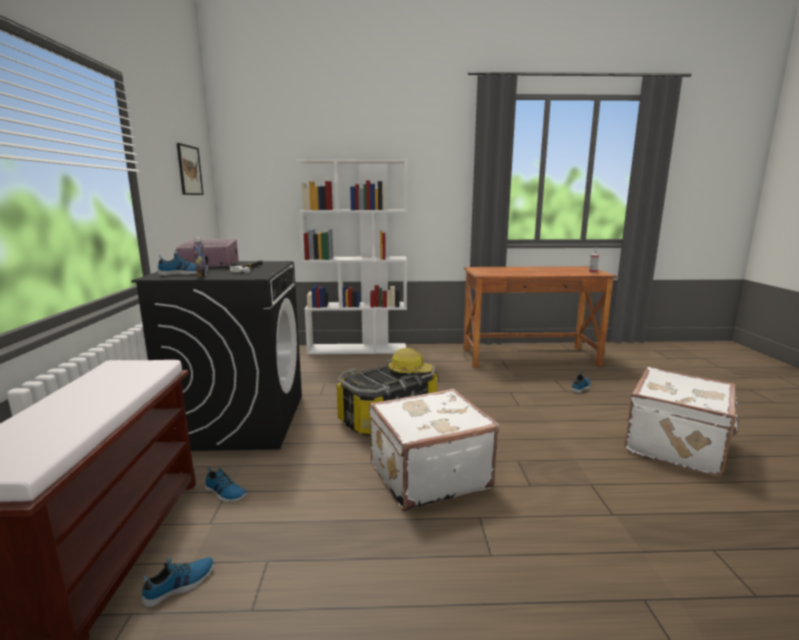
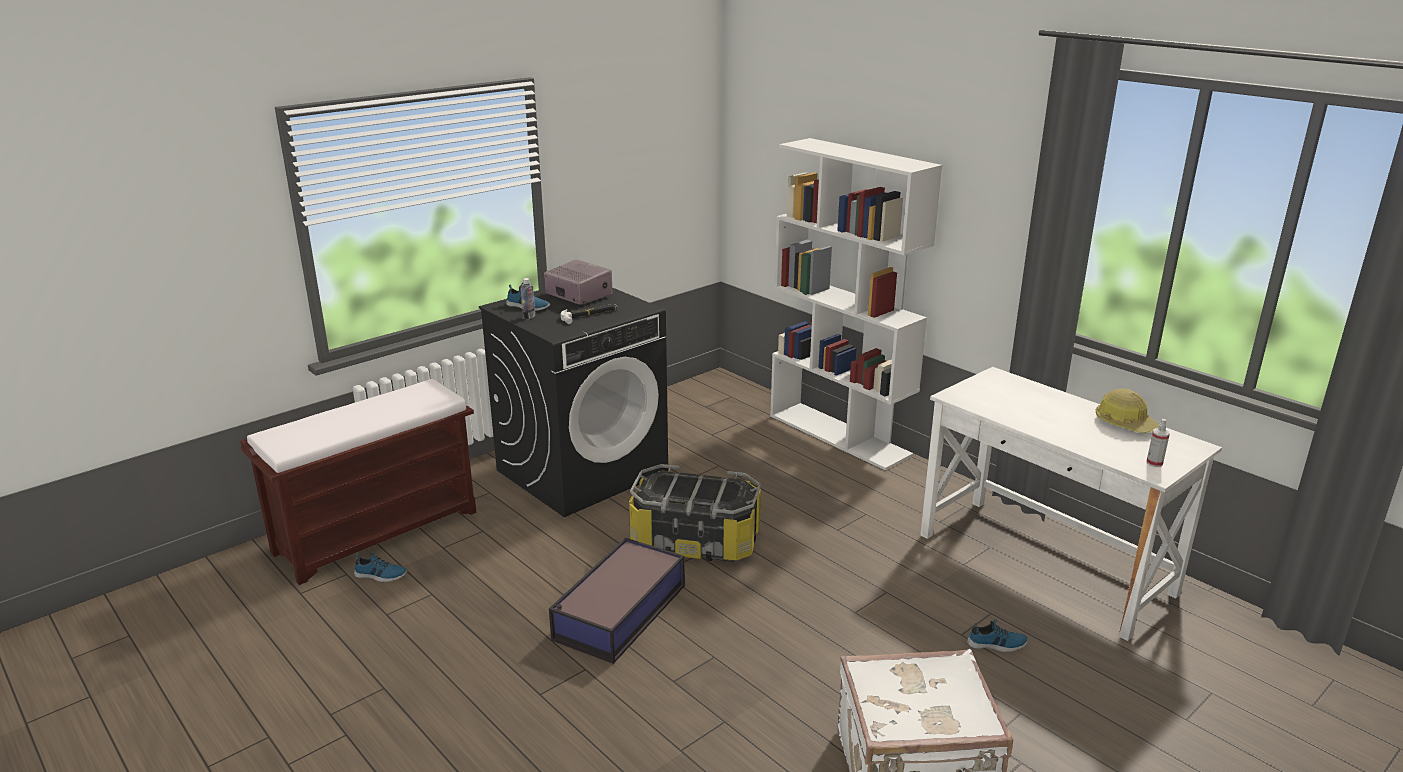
camera: 50 degrees right, 10 degrees up
(189, 170) = (654, 148): picture -> none
(225, 493) = (479, 531): shoe -> none
(409, 371) = (722, 496): hard hat -> hard hat (1124, 423)
(427, 475) = (618, 613): white suitcase -> storage box
(529, 357) = (1045, 564): brown desk -> white desk

